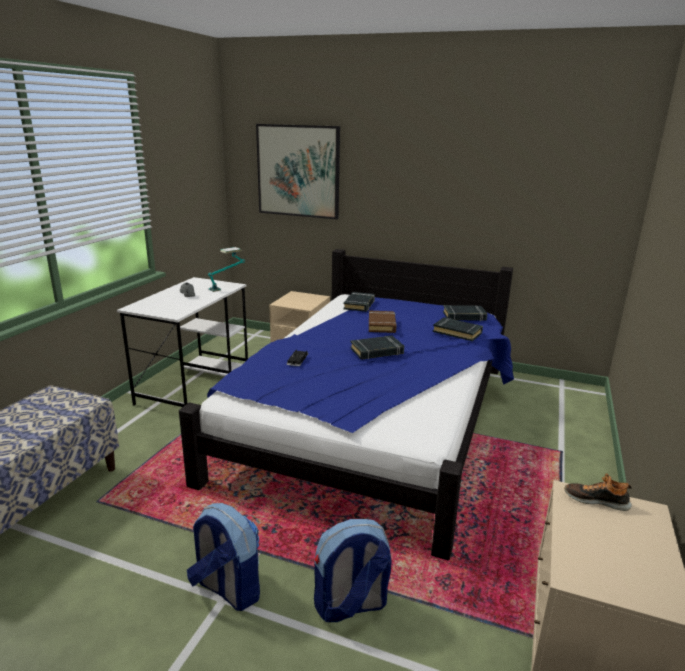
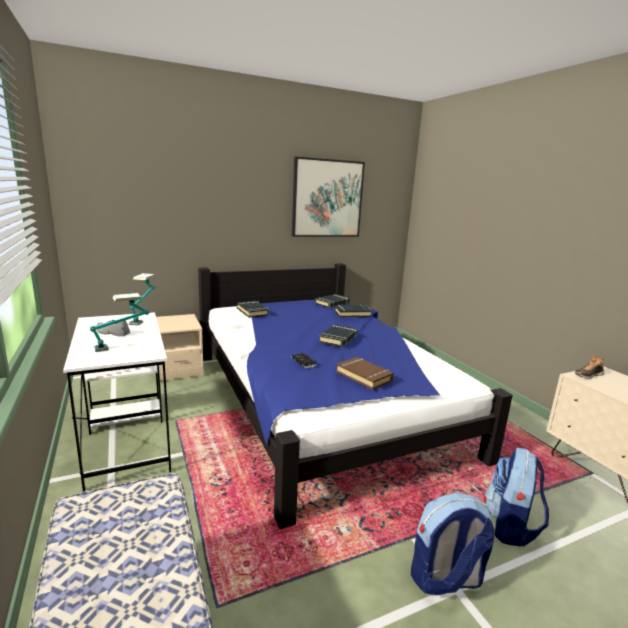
camera: 45 degrees left, 5 degrees down
(172, 304) = (122, 346): none -> table lamp
(298, 171) = (151, 194): picture -> picture (327, 198)
(382, 325) = (300, 321): brown book -> brown book (364, 376)

